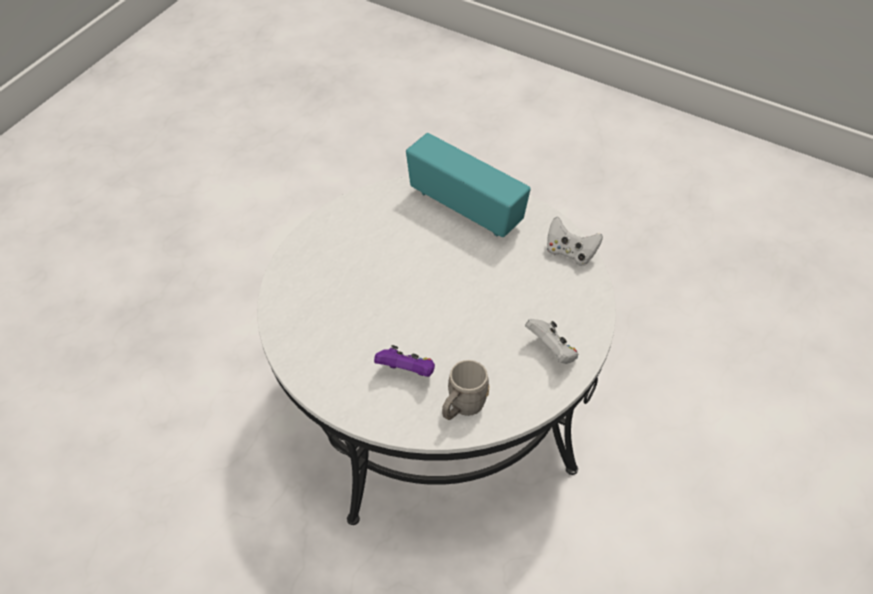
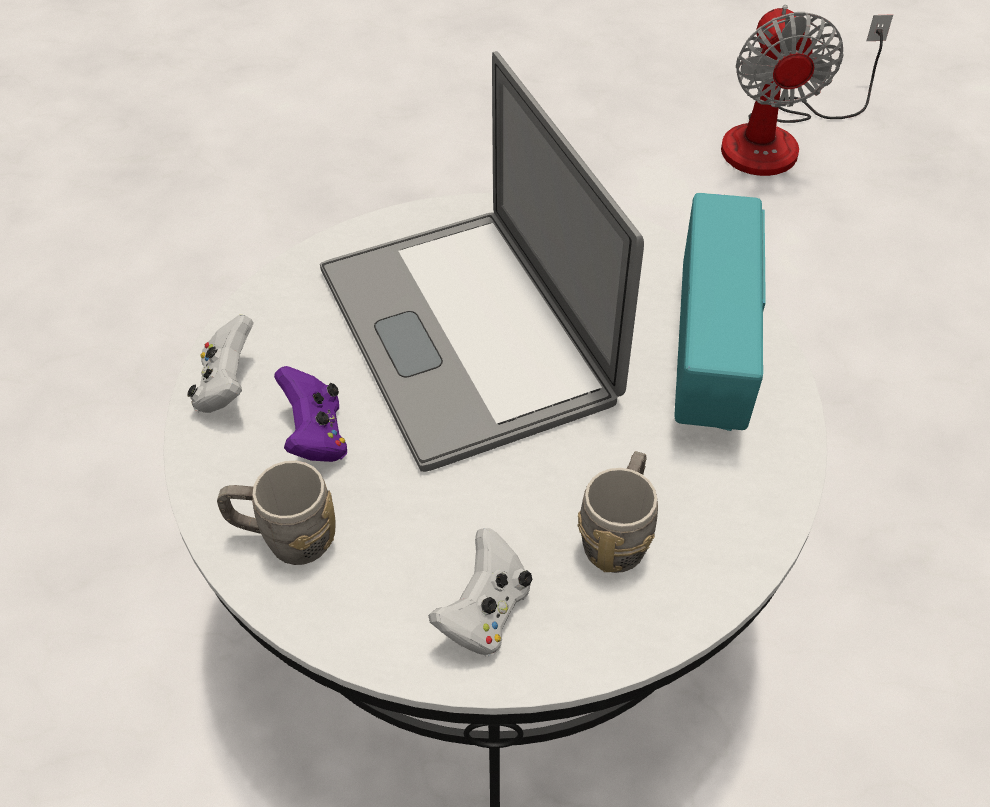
camera: 60 degrees right, 0 degrees up
(241, 129) = (779, 139): none -> fan
(383, 287) = (465, 333): none -> laptop
(542, 288) = (619, 534): none -> grey mug
(570, 253) = (738, 540): white game controller -> white game controller (227, 386)

